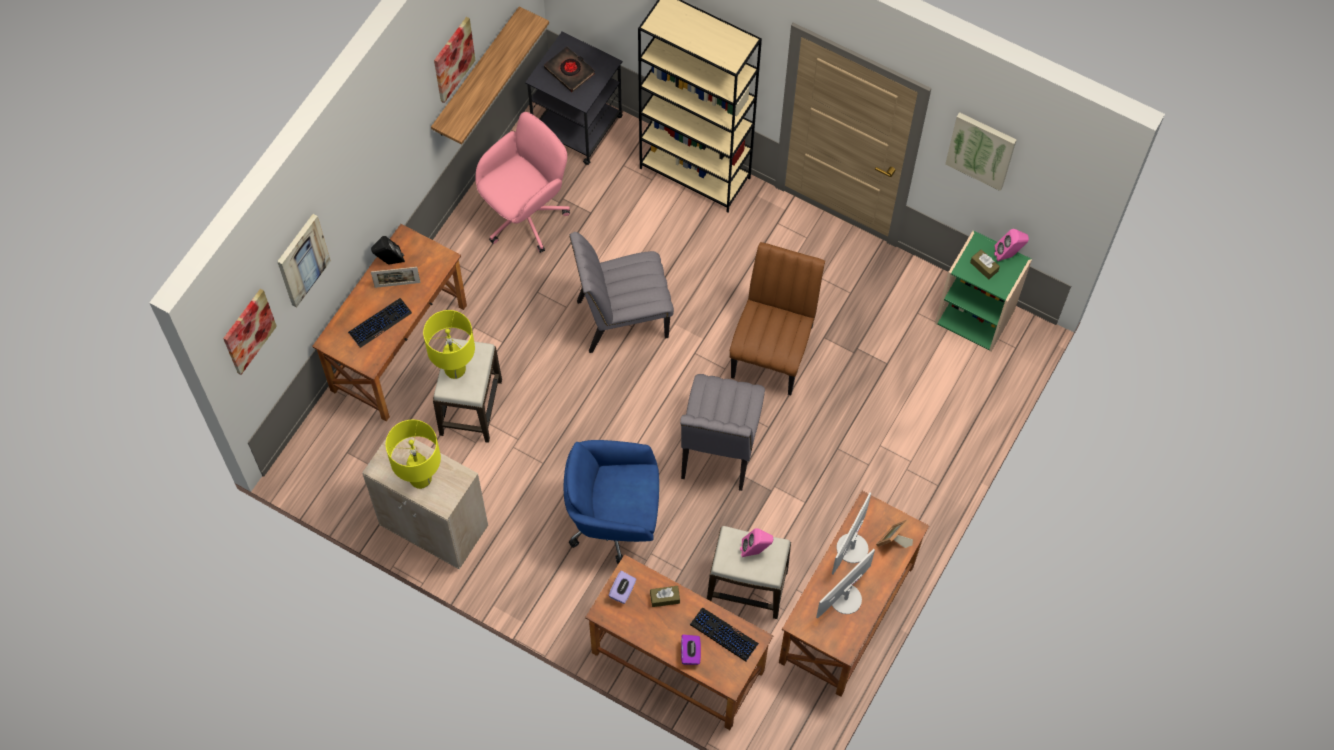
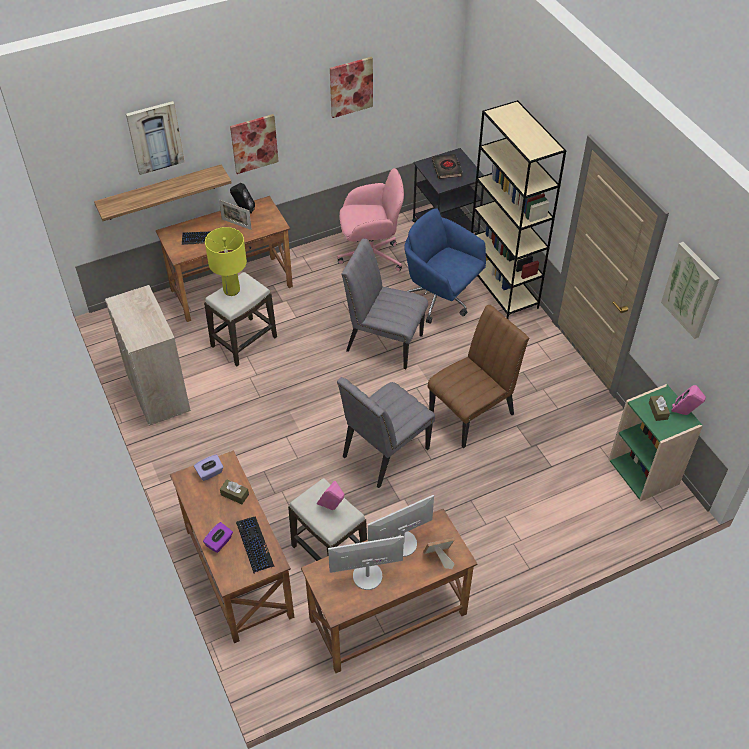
camera: 35 degrees right, 15 degrees down
(248, 331) = (85, 155): picture -> picture (254, 143)
(420, 479) = (135, 321): yellow table lamp -> none
(476, 74) = (374, 125): shelf -> shelf (160, 192)
(614, 522) = (274, 458): blue office chair -> blue office chair (441, 302)

